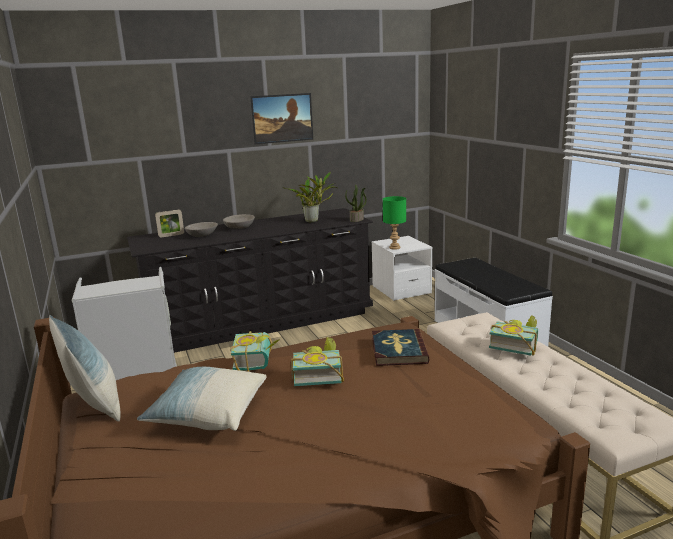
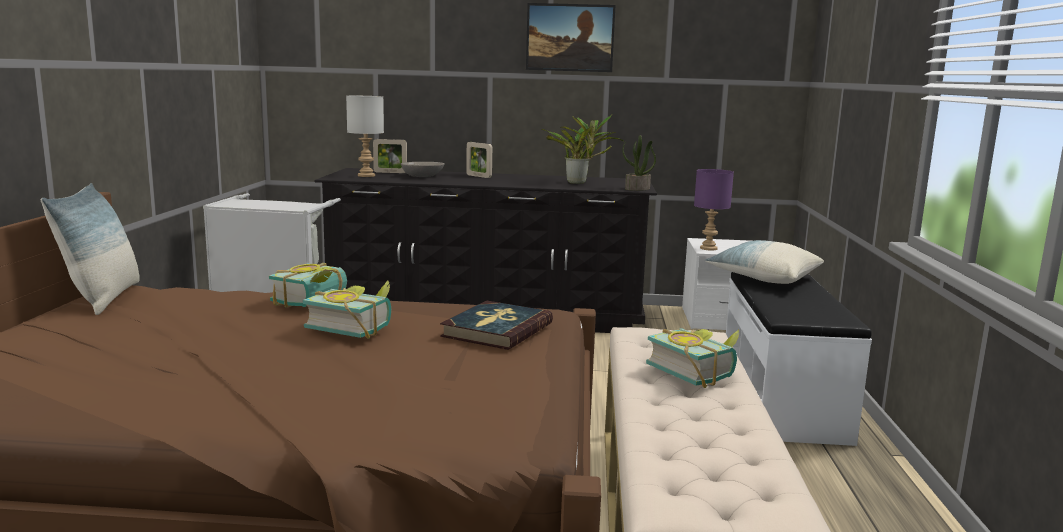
camera: 25 degrees right, 5 degrees down
(161, 243) = (365, 175): none -> grey table lamp
(208, 413) = (182, 330): pillow -> pillow (763, 278)
(239, 227) = (479, 176): grey bowl -> picture frame
(394, 248) = (708, 248): green table lamp -> purple table lamp

